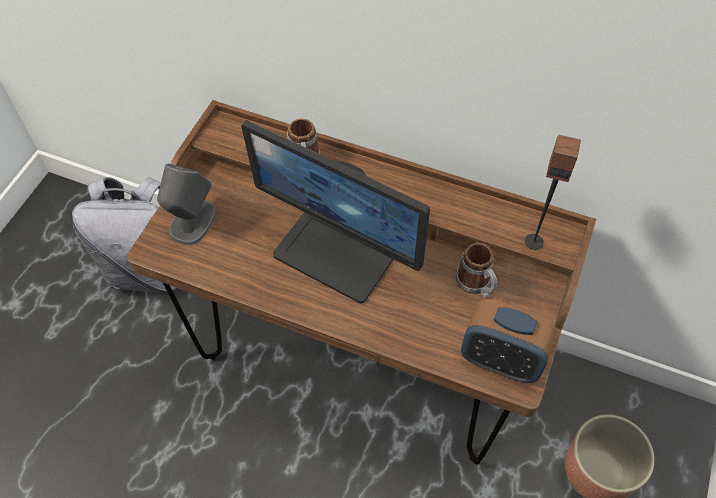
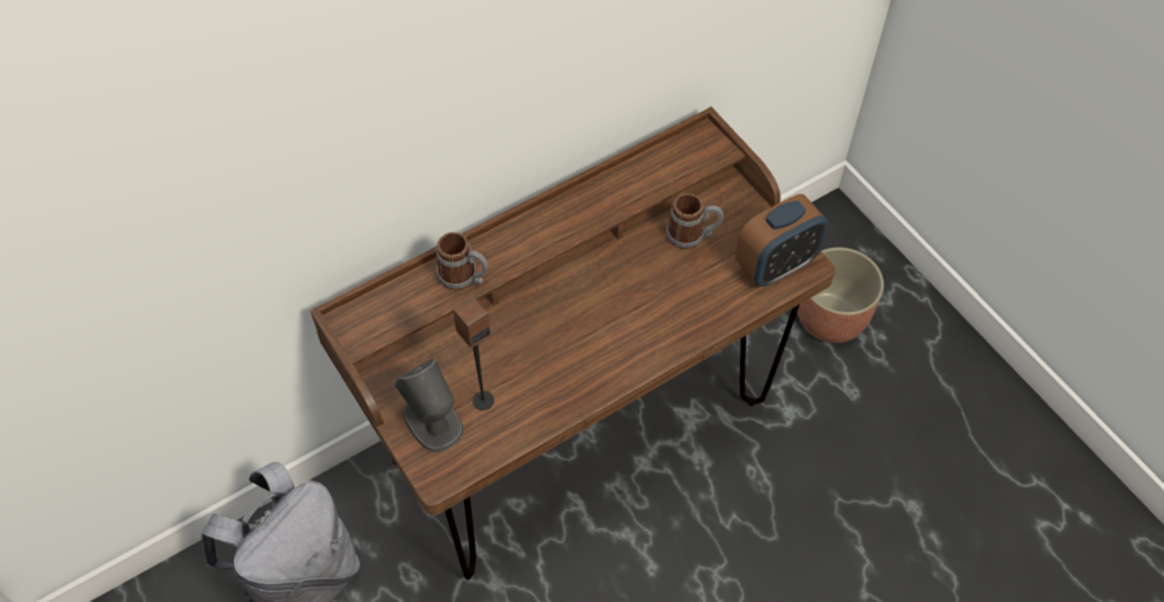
camera: 55 degrees left, 0 degrees up
(337, 253) = (573, 319): monitor -> none
(534, 241) = (696, 162): speaker -> speaker (483, 400)

